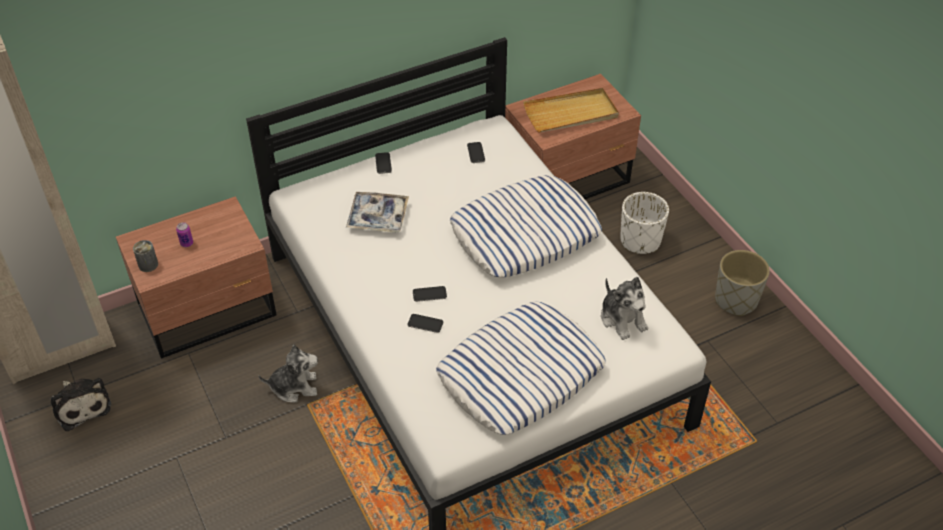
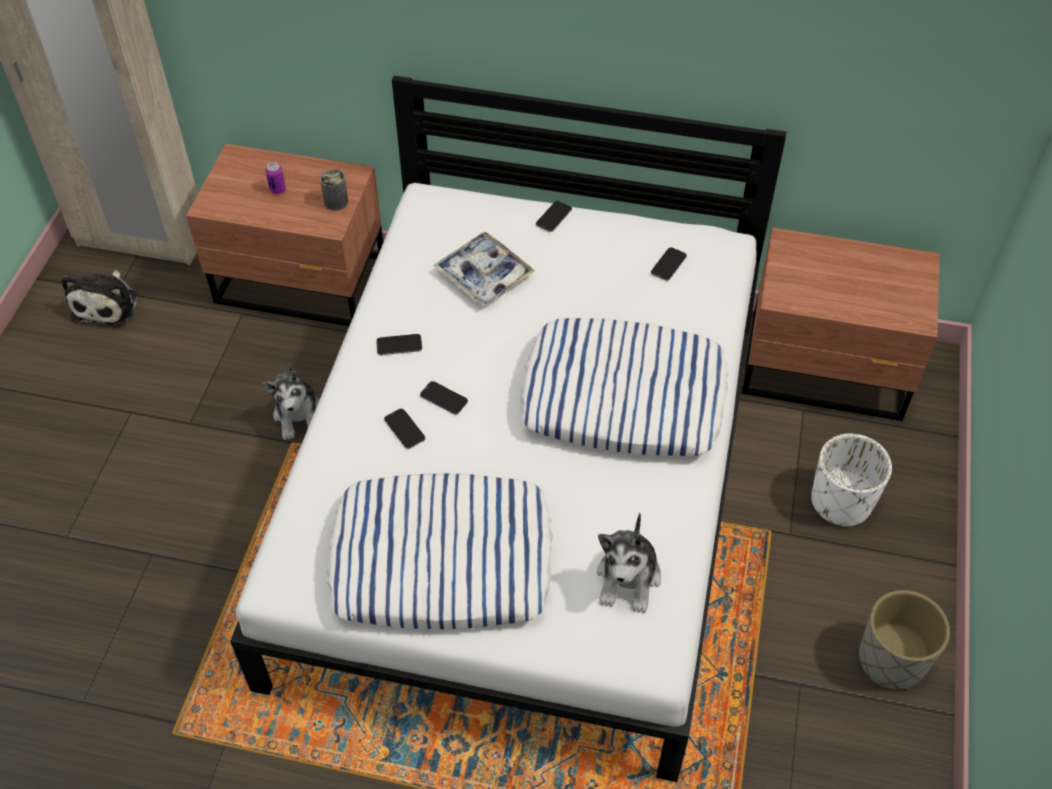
camera: 40 degrees right, 5 degrees up
(148, 265) = (222, 190): can -> can (336, 202)
(294, 387) = (299, 415): plush toy -> plush toy turned 45 degrees clockwise
(371, 283) = (399, 345): none -> phone
(571, 114) = (844, 283): beige tray -> none

